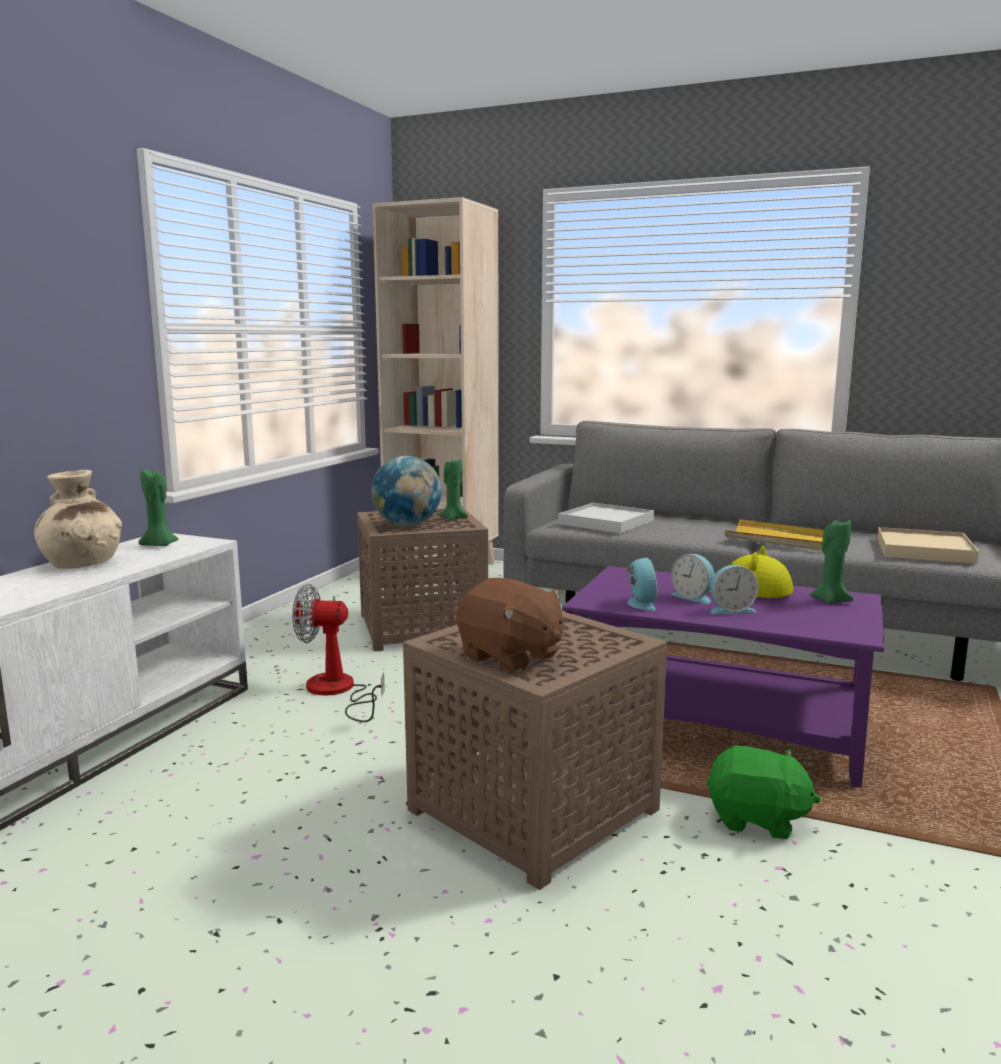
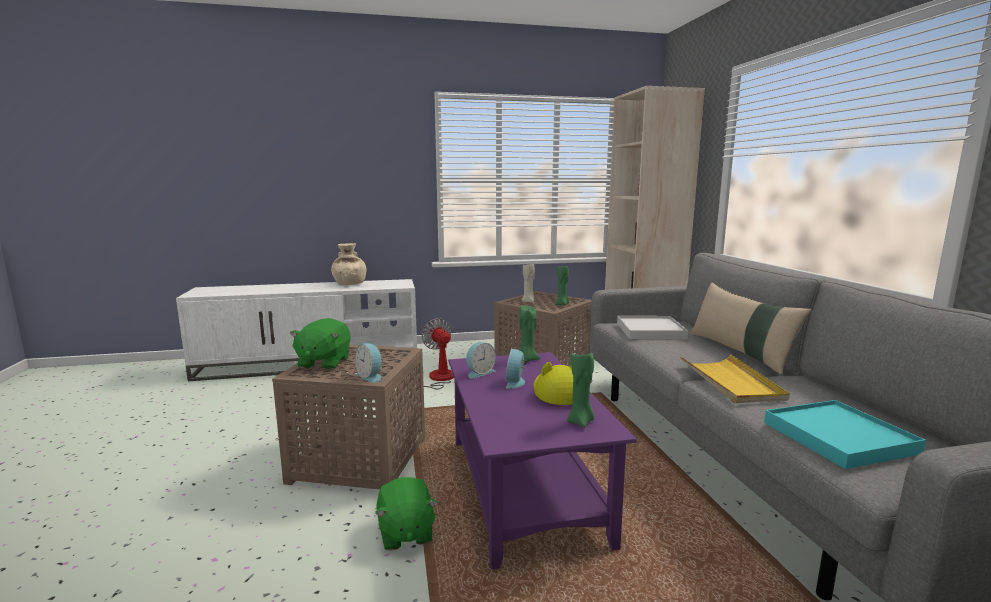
camera: 55 degrees right, 0 degrees up
(159, 545) = (389, 283): green candle -> green candle (527, 359)
(407, 525) = (528, 301): globe -> beige candle
(510, 657) = (323, 362): brown plush toy -> green plush toy
(708, 520) = (740, 352): none -> beige pillow
(730, 609) = (503, 396): alarm clock -> alarm clock (370, 376)
(924, 550) = (838, 437): beige tray -> turquoise tray

